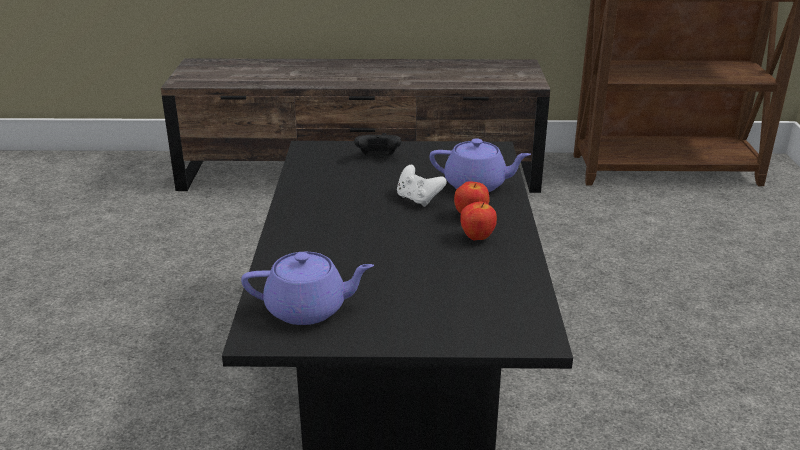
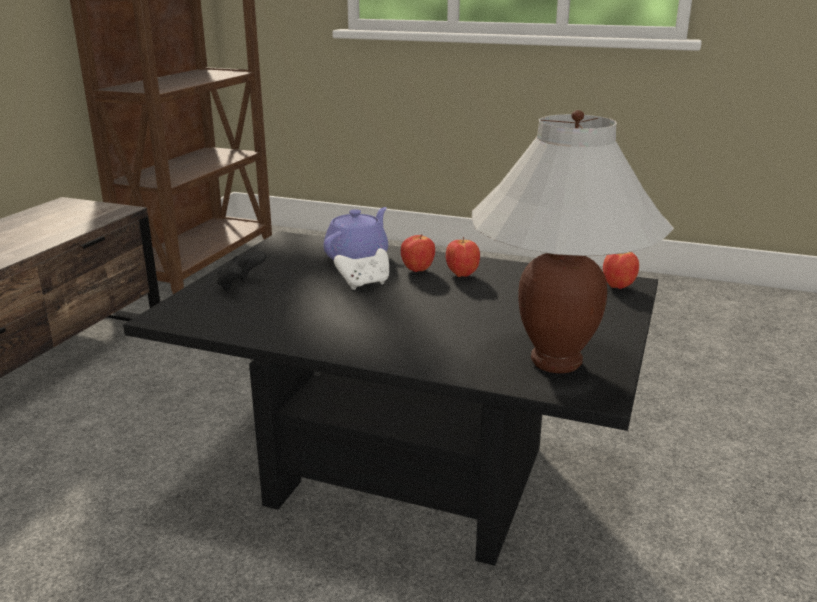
camera: 70 degrees left, 5 degrees down
(308, 309) = (555, 362): purple teapot -> white table lamp
(520, 329) = (617, 286): none -> apple

